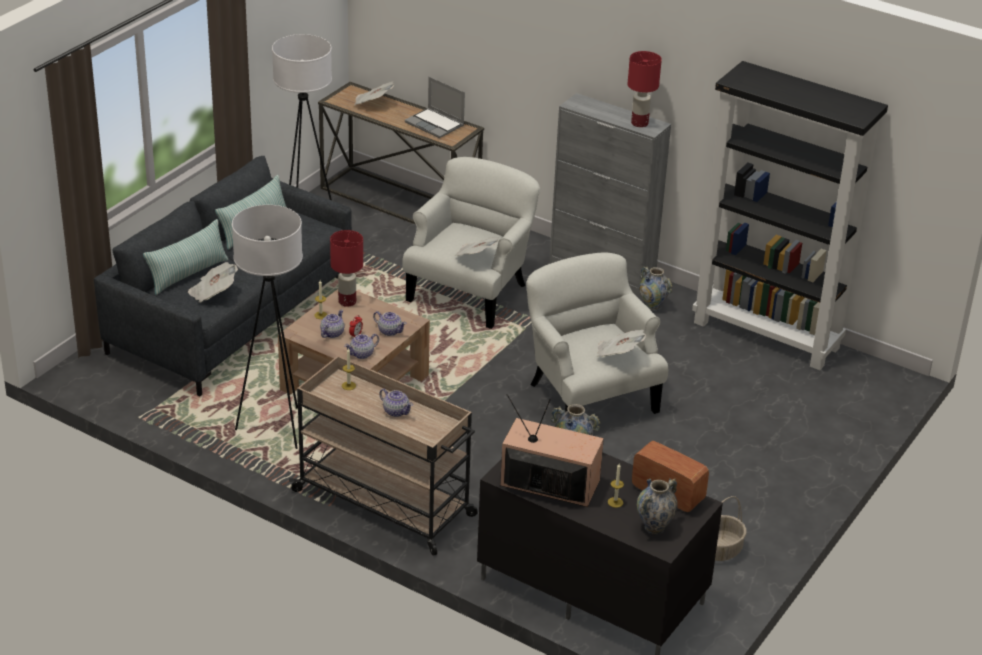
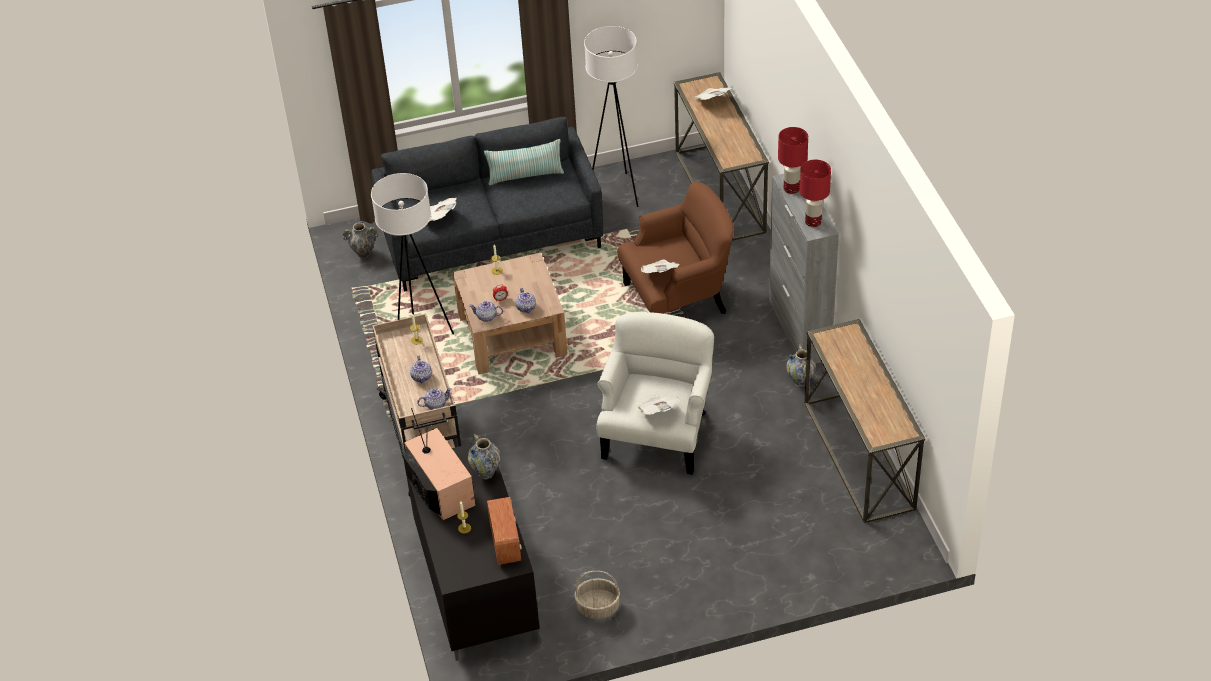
camera: 45 degrees right, 10 degrees up
(188, 274) = (441, 194): pillow -> none
(332, 333) = (487, 289): teapot -> teapot (435, 404)
(347, 301) = (527, 268): red table lamp -> red table lamp (791, 188)
(435, 124) = (734, 142): laptop -> none
(470, 292) = (678, 298): white armchair -> brown armchair
(654, 527) = (465, 562): vase -> vase (364, 253)
(767, 335) = (860, 455): black bookcase -> console table

